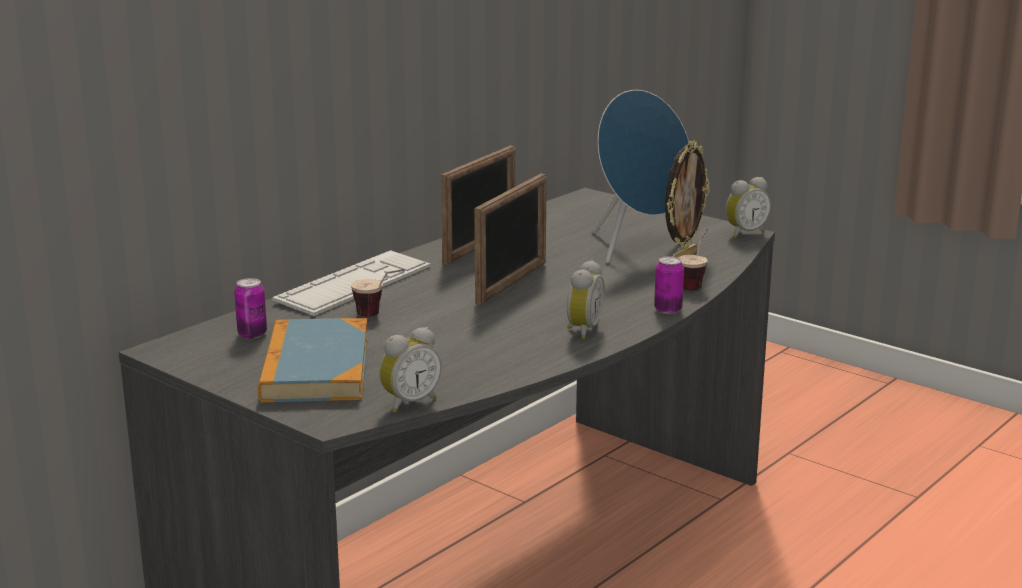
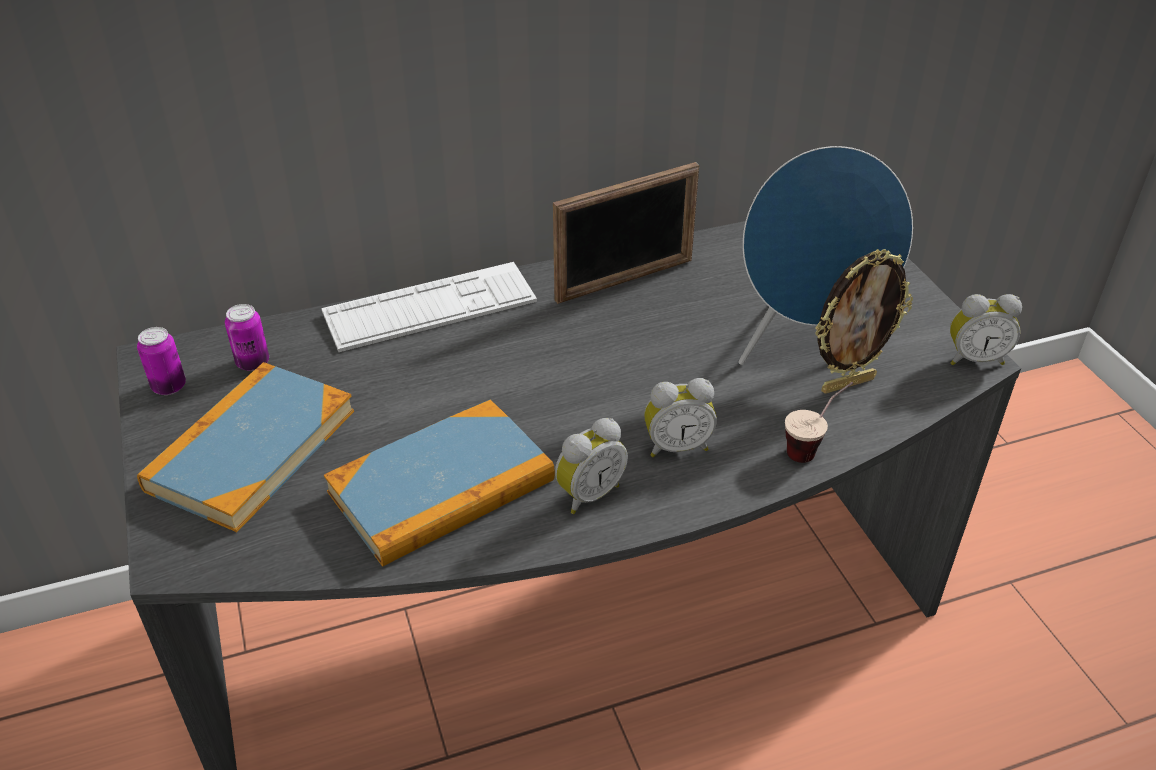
camera: 30 degrees right, 20 degrees up
(379, 315) = (401, 376): cup -> none
(409, 402) = (275, 560): alarm clock -> alarm clock (676, 446)
(480, 350) = (441, 487): none -> book
(512, 283) = (595, 365): picture frame -> none
(668, 310) = (729, 492): can -> can (169, 386)

